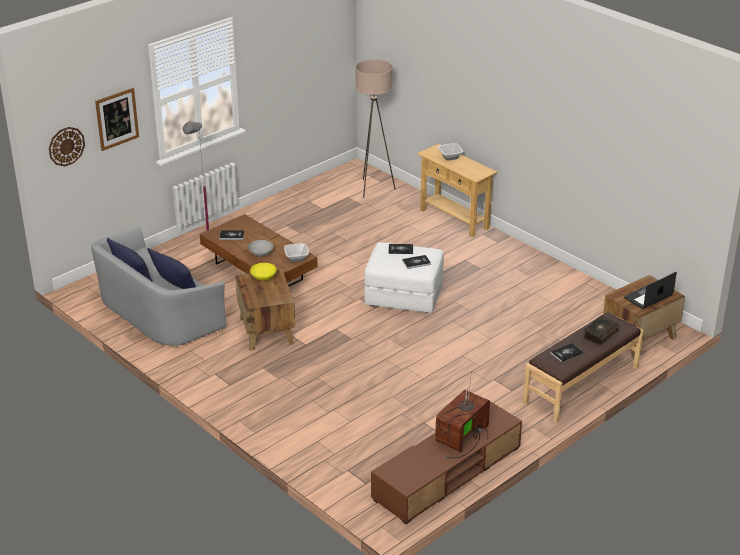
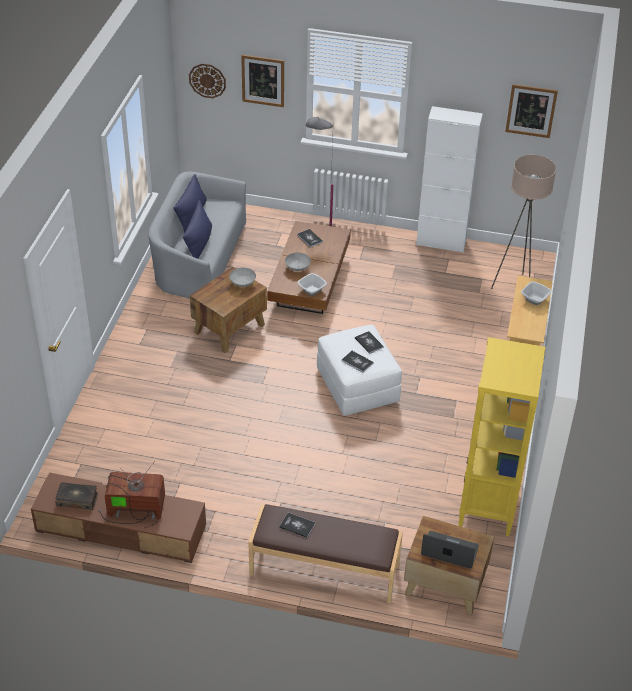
camera: 55 degrees right, 10 degrees up
(263, 278) = (242, 283): yellow bowl -> grey bowl
(286, 196) = (441, 242): none -> white cabinet
(323, 36) = (531, 110): none -> picture
(582, 291) = (487, 507): none -> yellow bookcase
(599, 334) = (350, 538): book -> book (77, 499)

